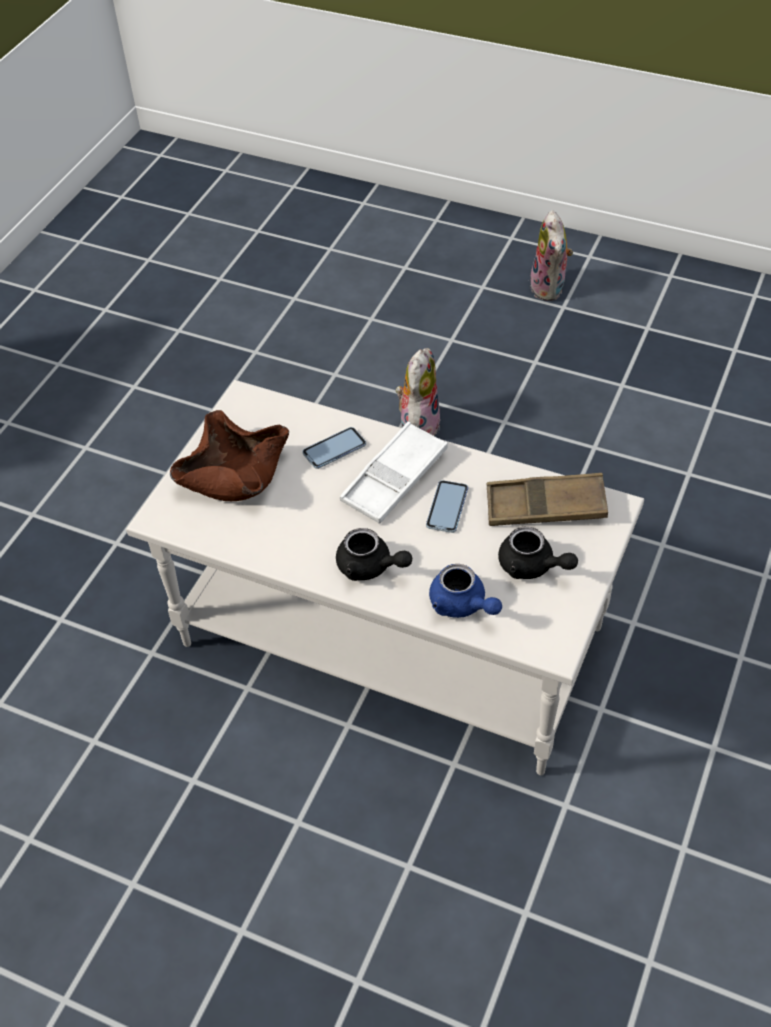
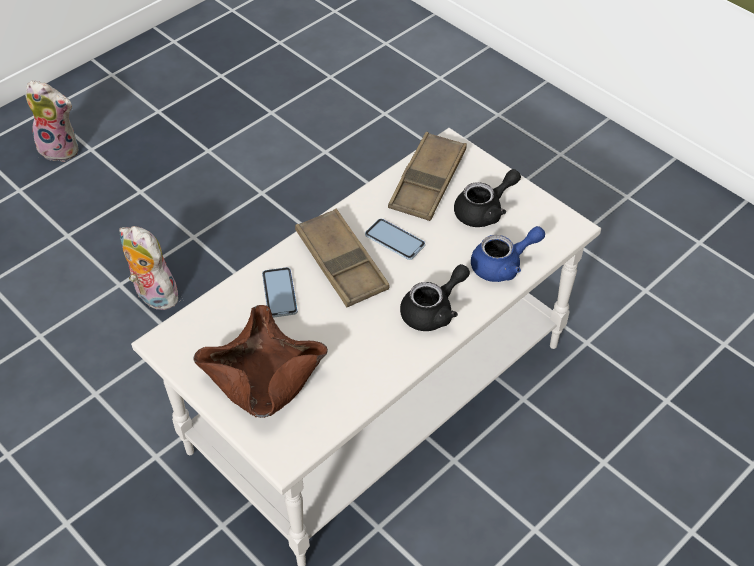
camera: 70 degrees left, 0 degrees up
(394, 478) = (341, 263): white tray -> brown tray

